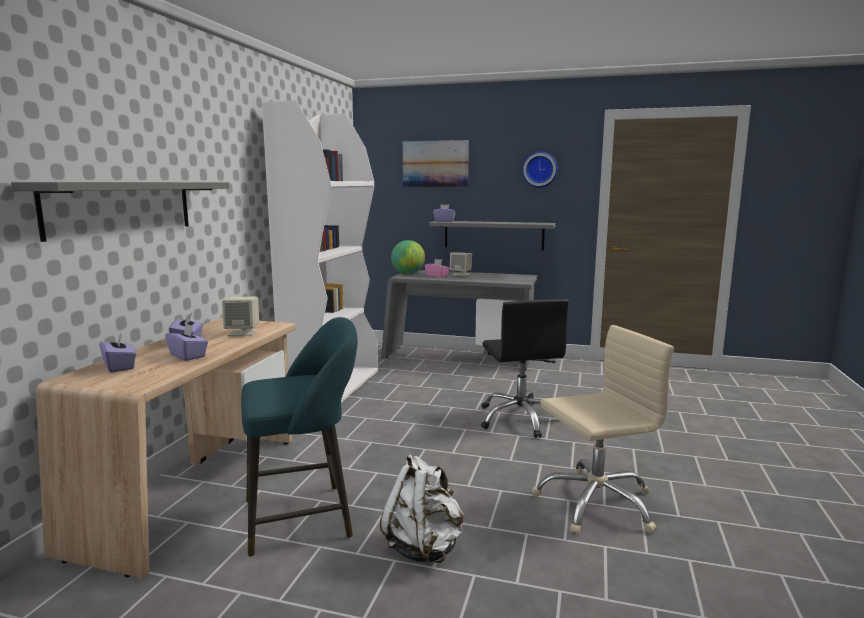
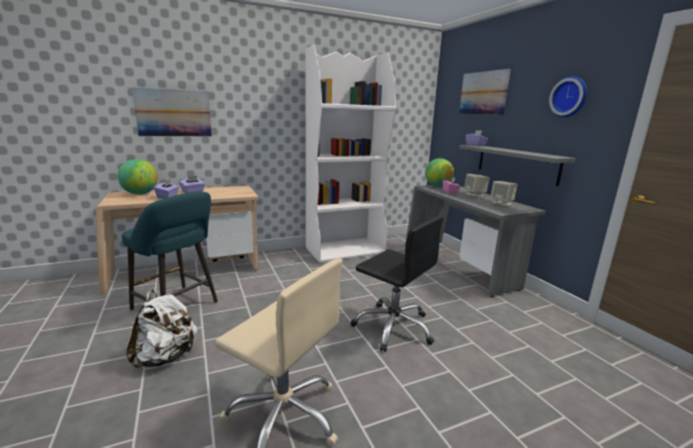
camera: 50 degrees right, 5 degrees up
(120, 367) = (140, 194): purple tissue box -> globe
(122, 207) = (174, 113): grey shelf -> picture
(243, 332) = (223, 194): beige speaker -> beige speaker (502, 203)
(521, 419) = (393, 327): black office chair -> black office chair turned 90 degrees counterclockwise

